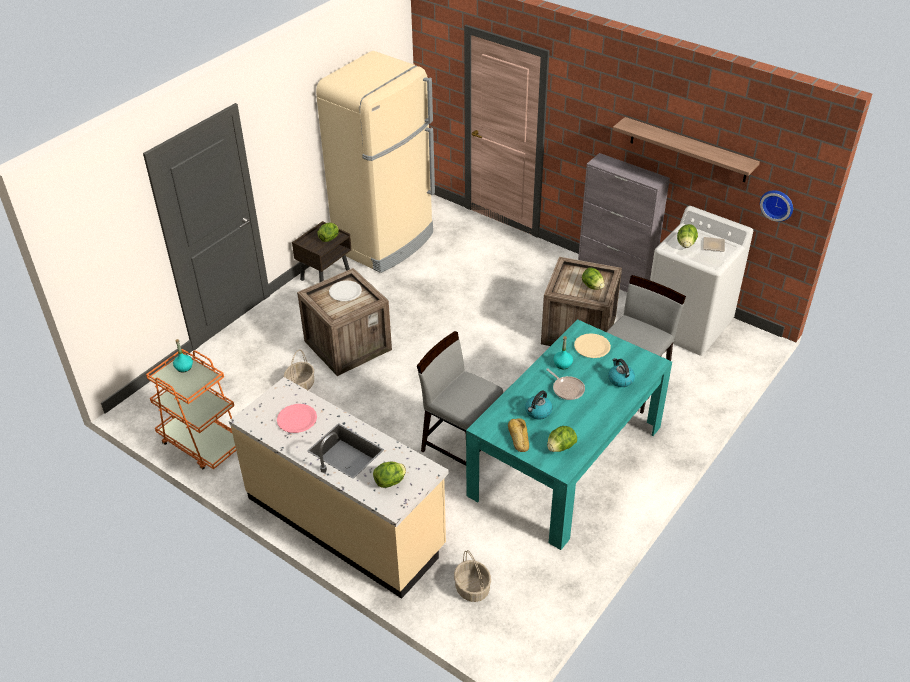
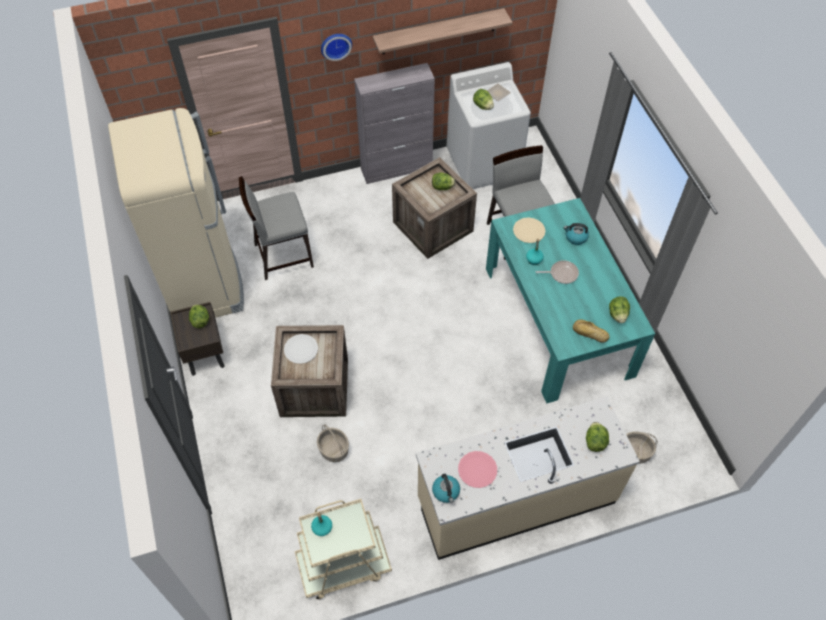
camera: 55 degrees left, 15 degrees up
(202, 443) = (343, 565): orange cart -> beige cart
(461, 446) = (494, 376): grey chair -> grey chair (283, 255)
(538, 412) = (572, 305): kettle -> kettle (446, 491)
(777, 204) = (523, 32): wall clock -> wall clock (335, 45)

